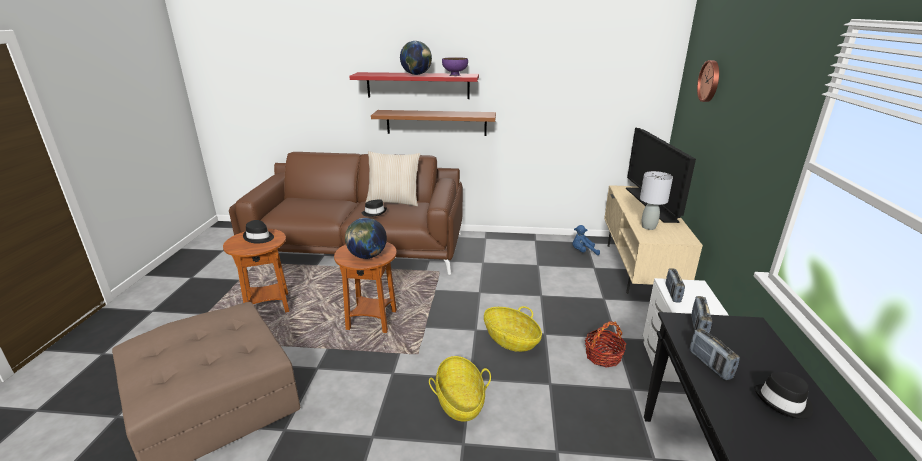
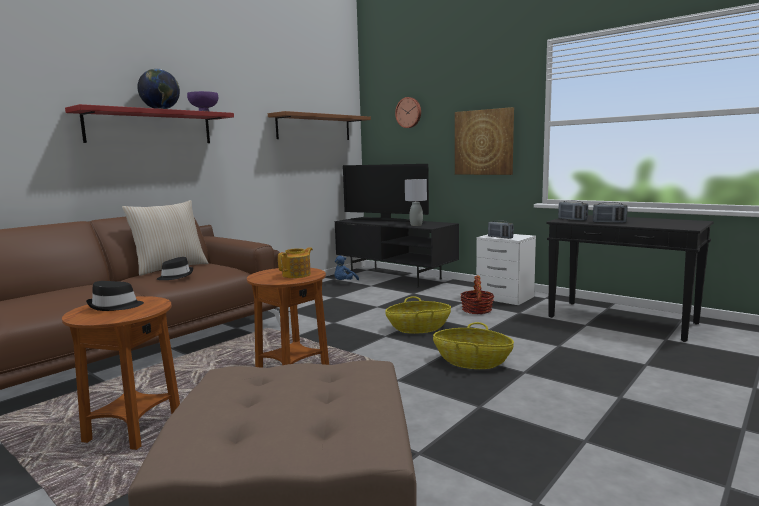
camera: 55 degrees left, 15 degrees down
(367, 256) = (297, 275): globe -> teapot
(436, 122) = (176, 173): brown shelf -> brown shelf (314, 127)
(639, 269) = (396, 277): beige tv stand -> black tv stand
(749, 155) = (483, 142): none -> picture
(784, 401) = (648, 220): black hat -> none

